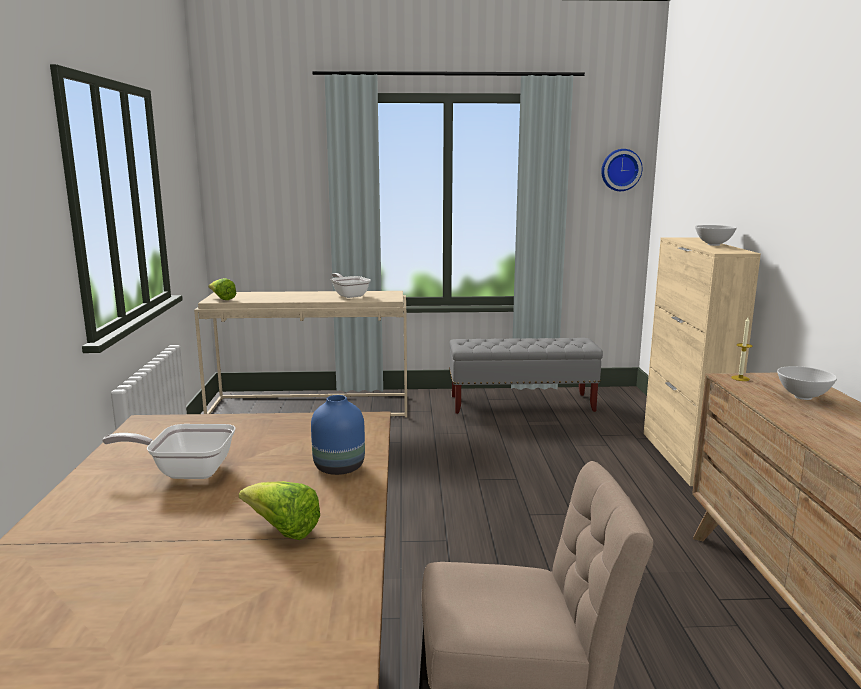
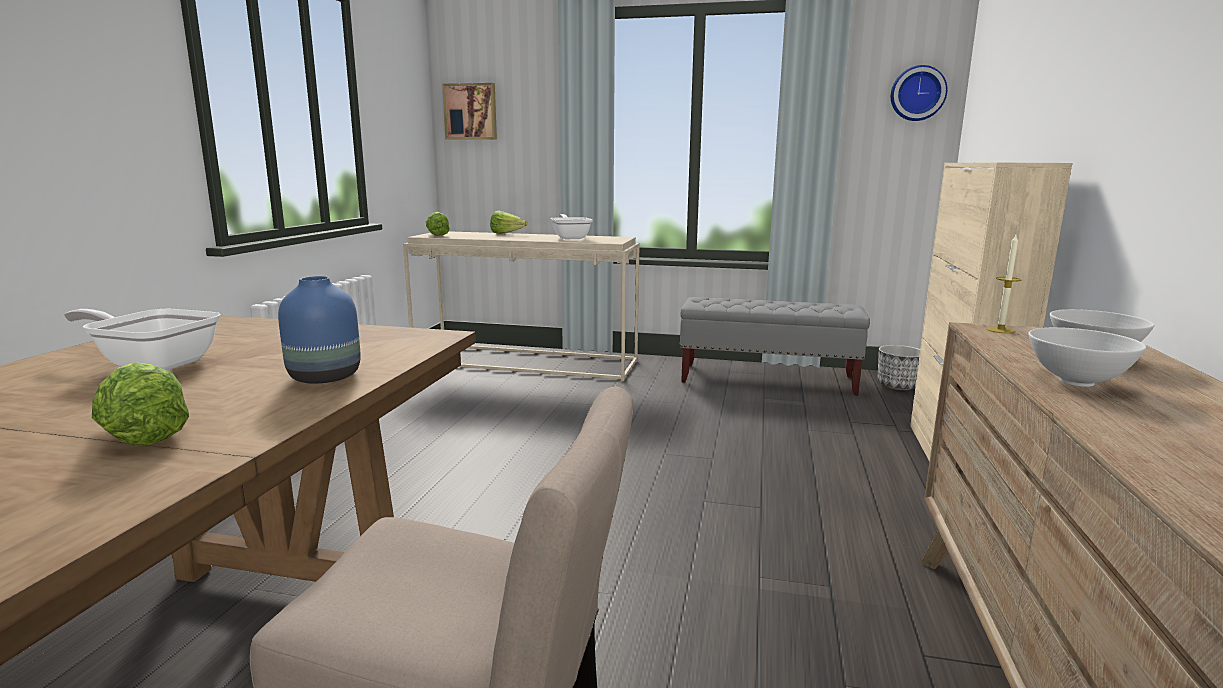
camera: 15 degrees right, 0 degrees up
(239, 181) = (471, 112): none -> picture
(286, 293) = (506, 234): none -> lettuce
(620, 400) = (898, 386): none -> planter
(714, 245) = (1011, 162): white bowl -> white bowl (1078, 382)

